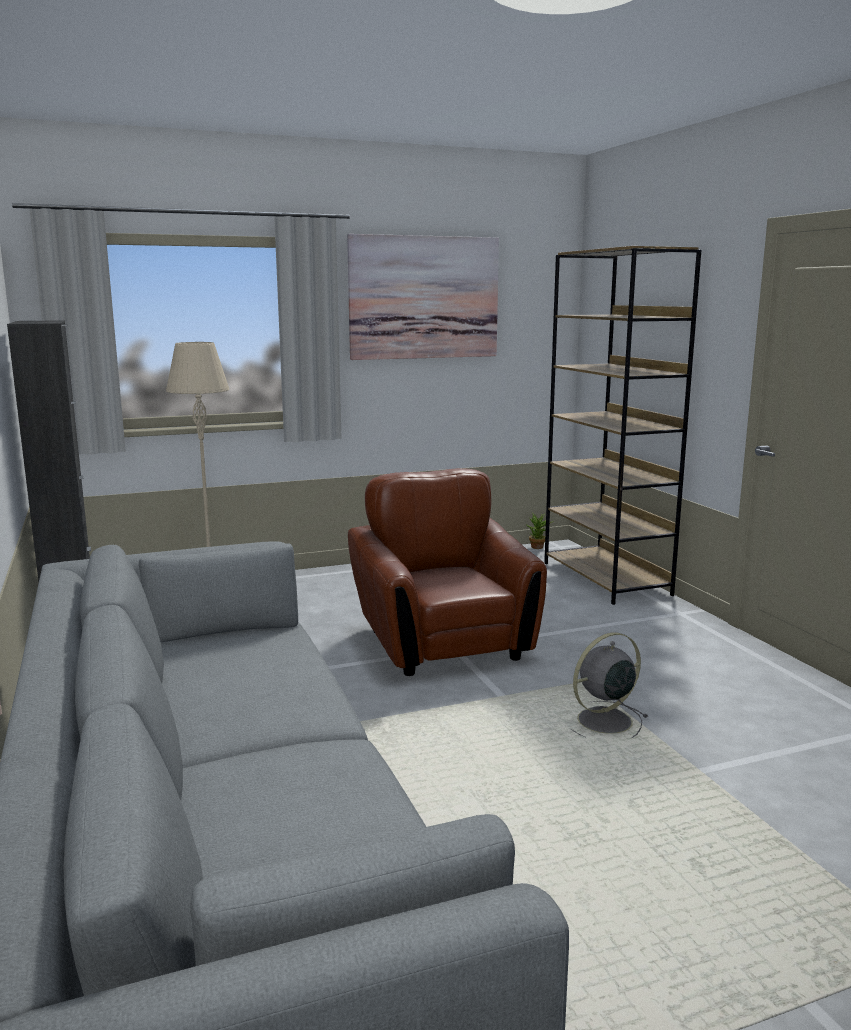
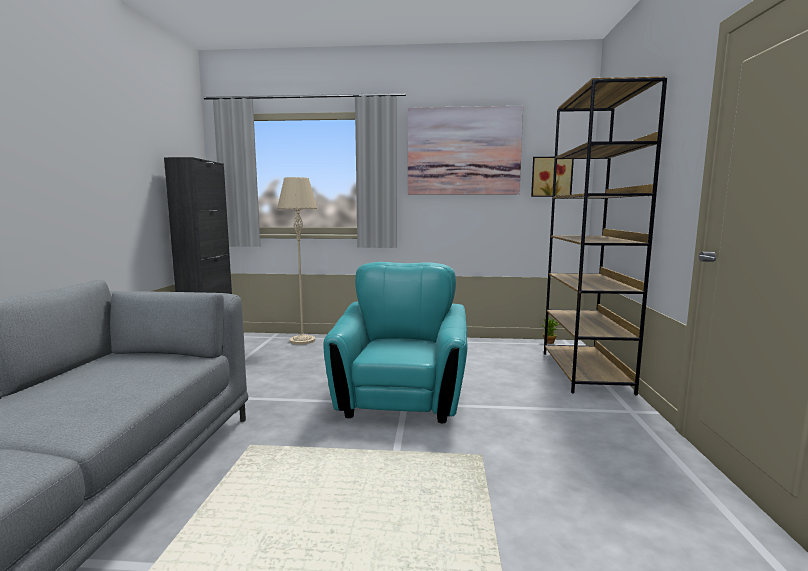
camera: 25 degrees right, 5 degrees down
(443, 643) = (401, 398): brown armchair -> turquoise armchair
(532, 332) = (551, 177): none -> picture
(602, 722) = (457, 499): grey fan -> none

